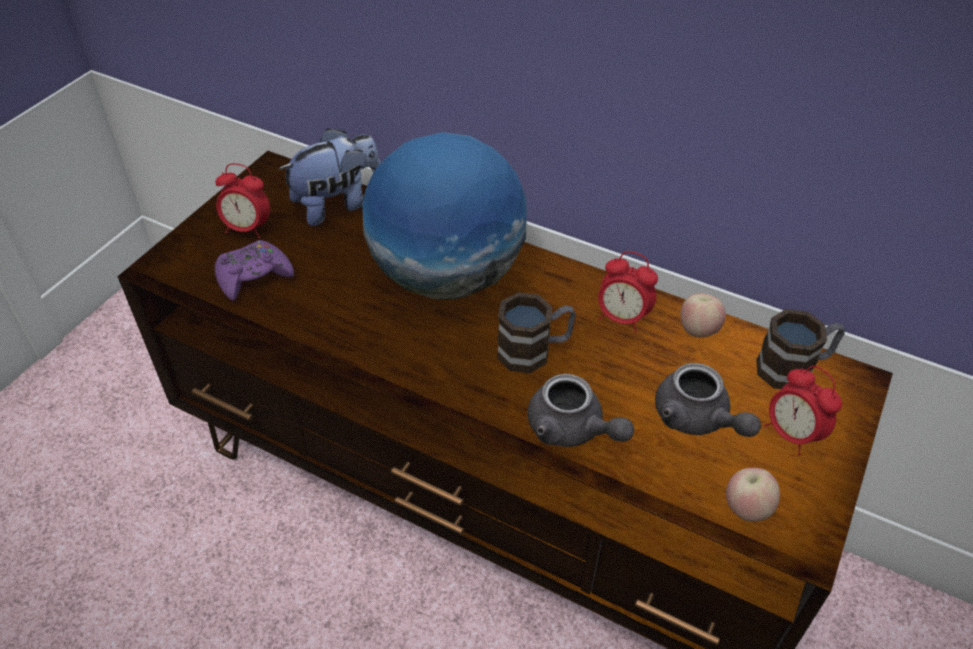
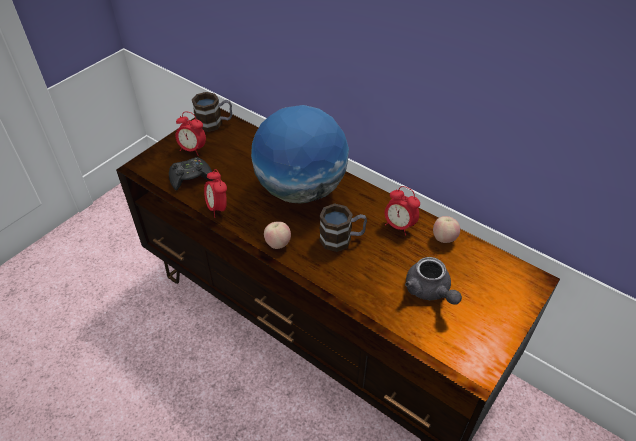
camera: 10 degrees right, 0 degrees up
(253, 276) = (190, 177): purple game controller -> black game controller
(337, 204) = (246, 140): plush toy -> none
(572, 430) = (353, 288): grey teapot -> none
(746, 509) = (447, 347): apple -> apple (278, 244)
(791, 434) = (485, 307): alarm clock -> alarm clock (218, 208)
(793, 368) = (497, 268): mug -> mug (215, 123)

